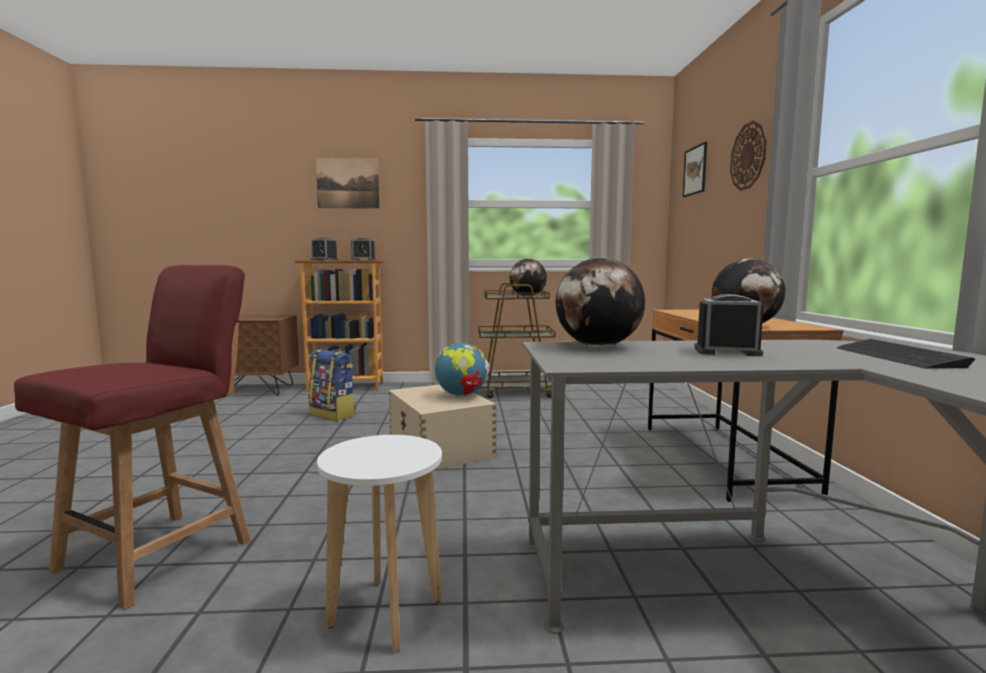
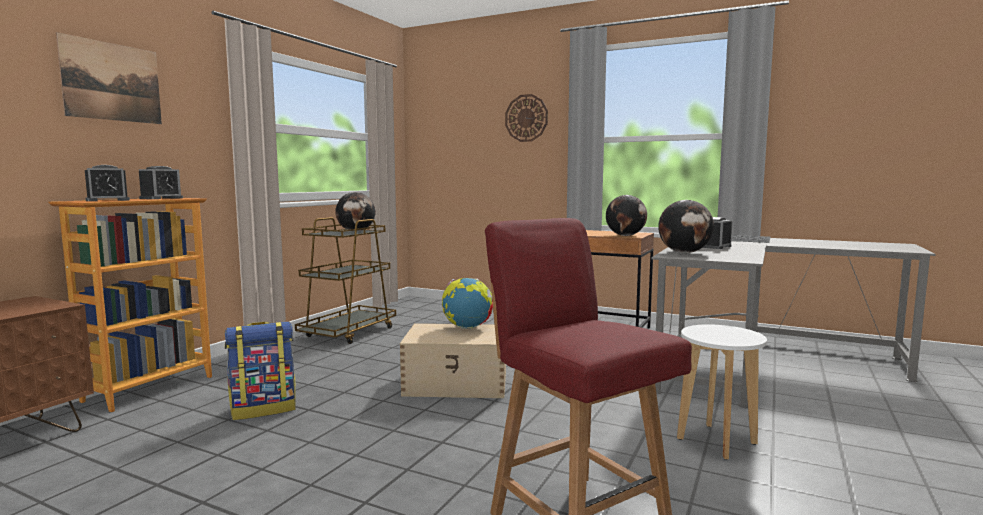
camera: 60 degrees left, 0 degrees up
(695, 170) = (451, 117): picture -> none

